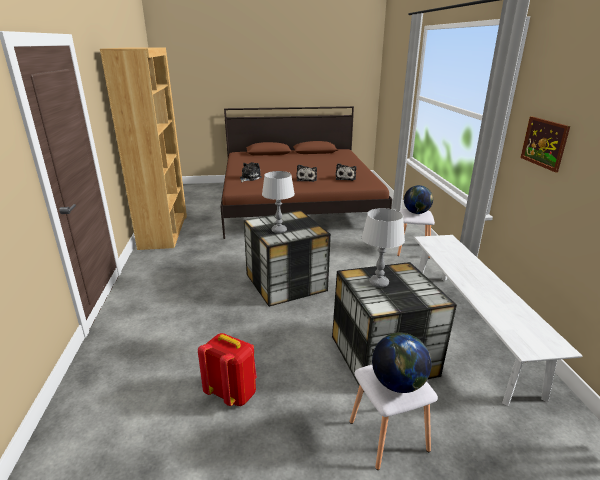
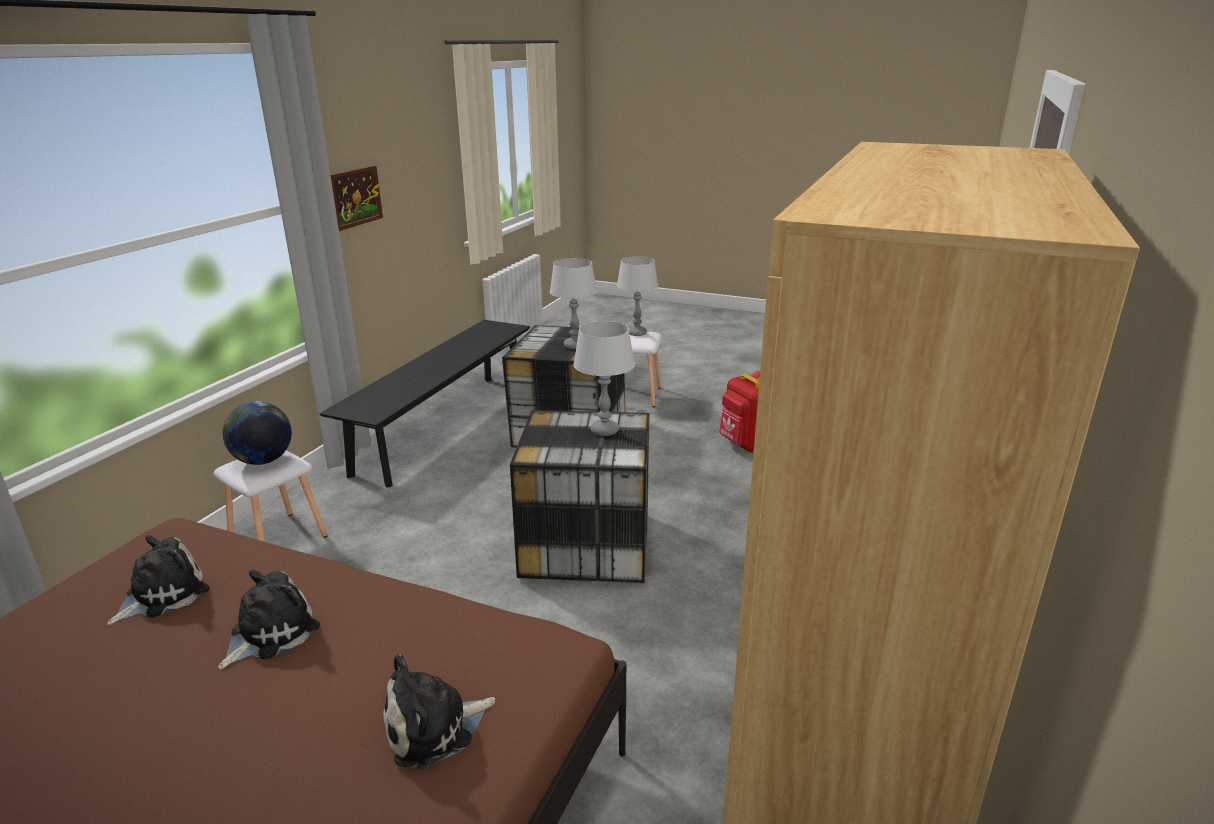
camera: 150 degrees left, 0 degrees up
(398, 384) = (636, 333): globe -> grey table lamp
(469, 328) = (444, 425): white bench -> black bench

